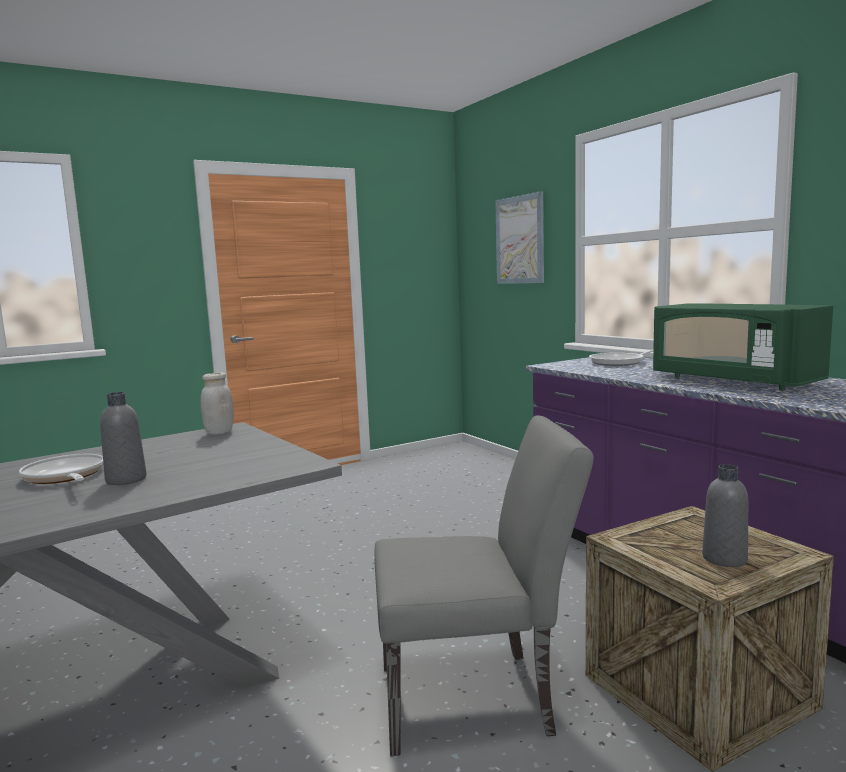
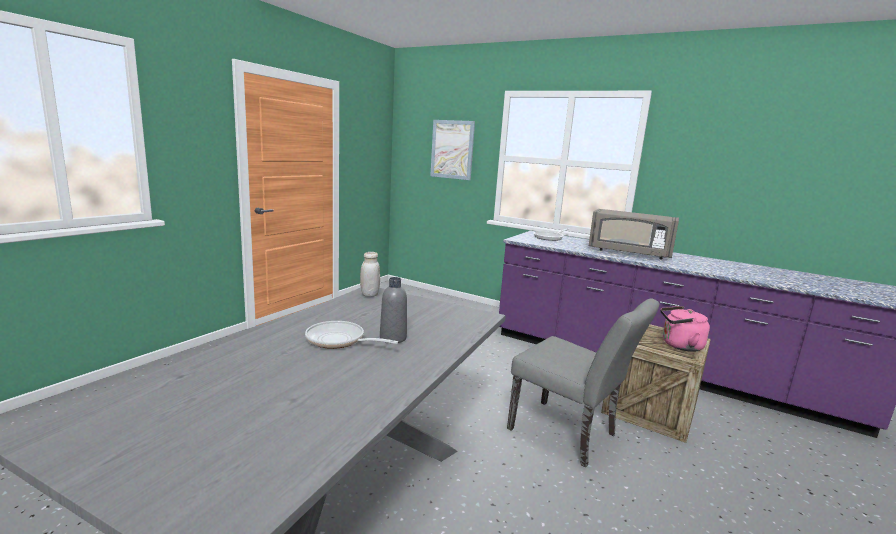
camera: 30 degrees left, 5 degrees up
(479, 698) = (569, 435): grey chair -> grey chair turned 75 degrees clockwise
(724, 559) = (679, 345): grey bottle -> pink kettle
(731, 380) = (629, 252): green microwave -> grey microwave

